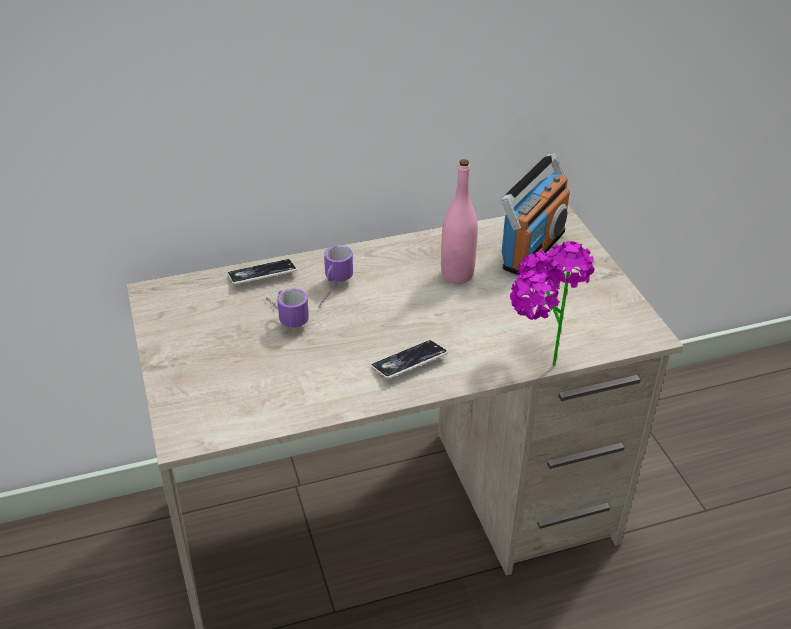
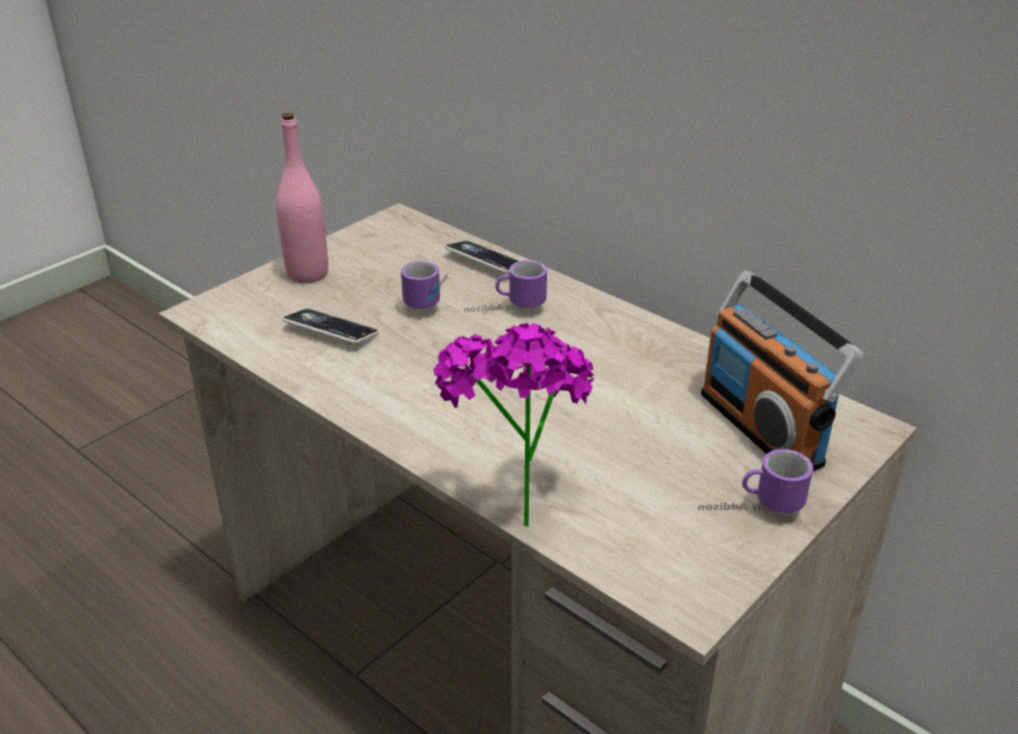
camera: 60 degrees right, 5 degrees down
(409, 363) = (426, 405): phone -> phone (331, 331)
(457, 275) = (631, 384): pink bottle -> pink bottle (307, 274)
(532, 249) = (762, 428): radio -> radio turned 60 degrees clockwise
(593, 284) = (750, 509): none -> mug

